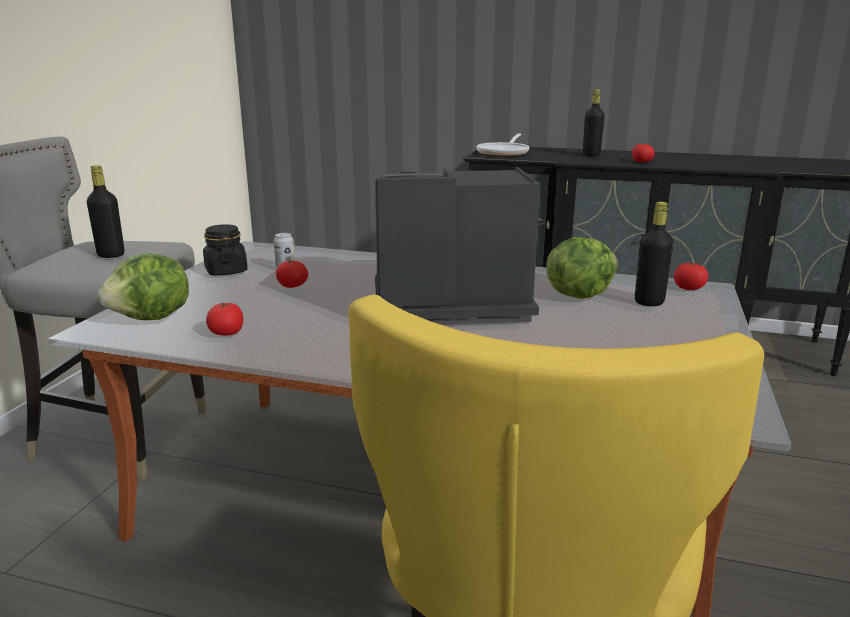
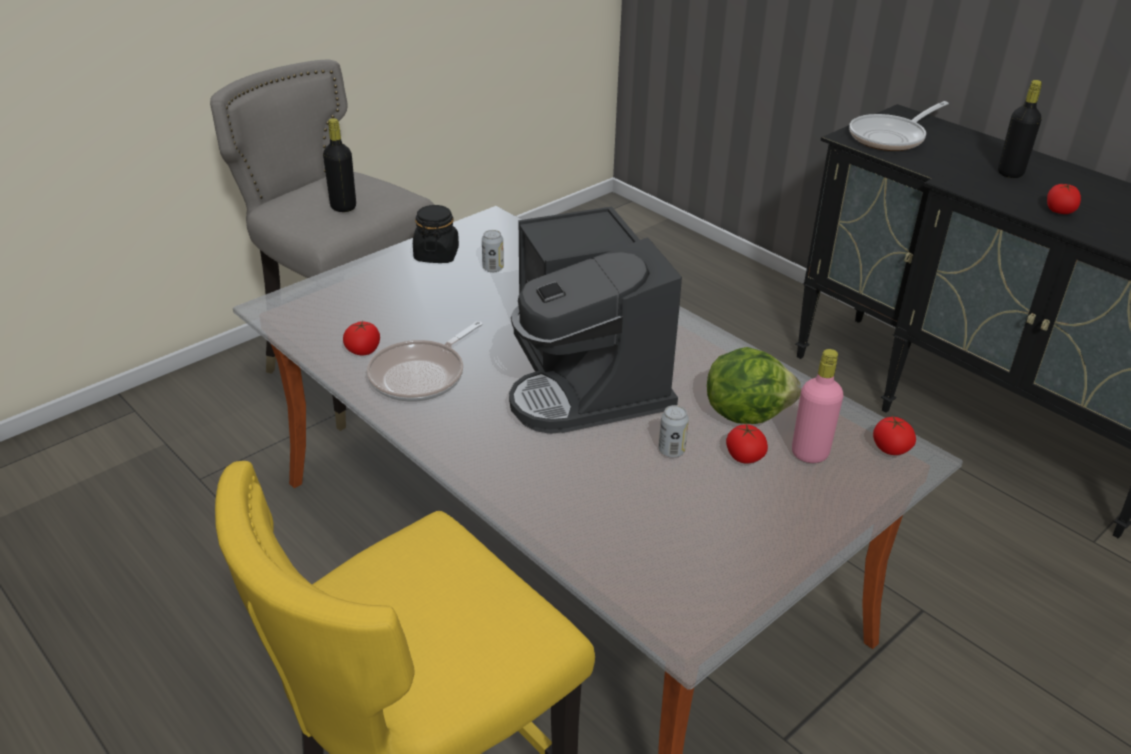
camera: 30 degrees right, 15 degrees up
(152, 318) = (322, 308): lettuce -> none
(292, 286) = (474, 299): tomato -> tomato (744, 457)
(303, 334) = (421, 375): none -> frying pan
(445, 306) = (586, 381): coffee machine -> coffee machine turned 135 degrees counterclockwise
(562, 324) = (671, 451): none -> can
(649, 302) = (809, 453): black bottle -> pink bottle

